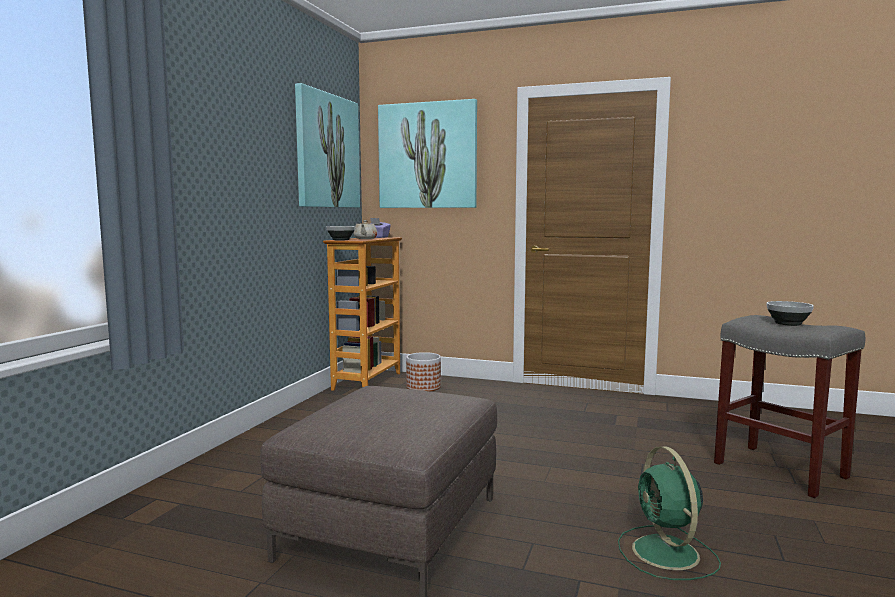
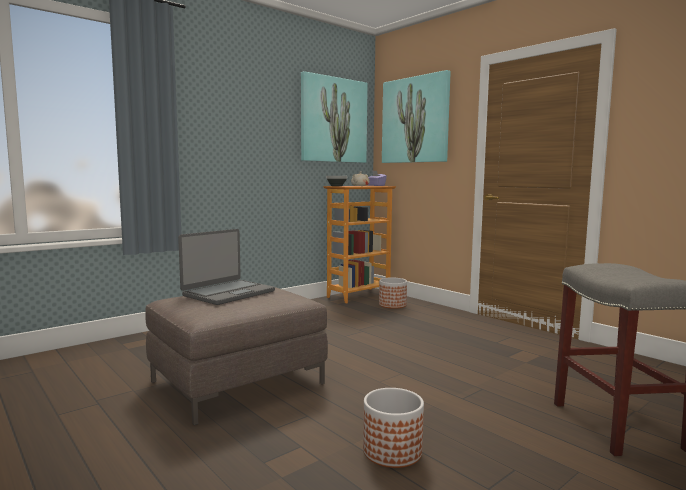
camera: 30 degrees right, 0 degrees up
(366, 405) = (228, 293): none -> laptop
(667, 554) = (392, 452): green fan -> planter
(787, 323) = (627, 272): bowl -> none

